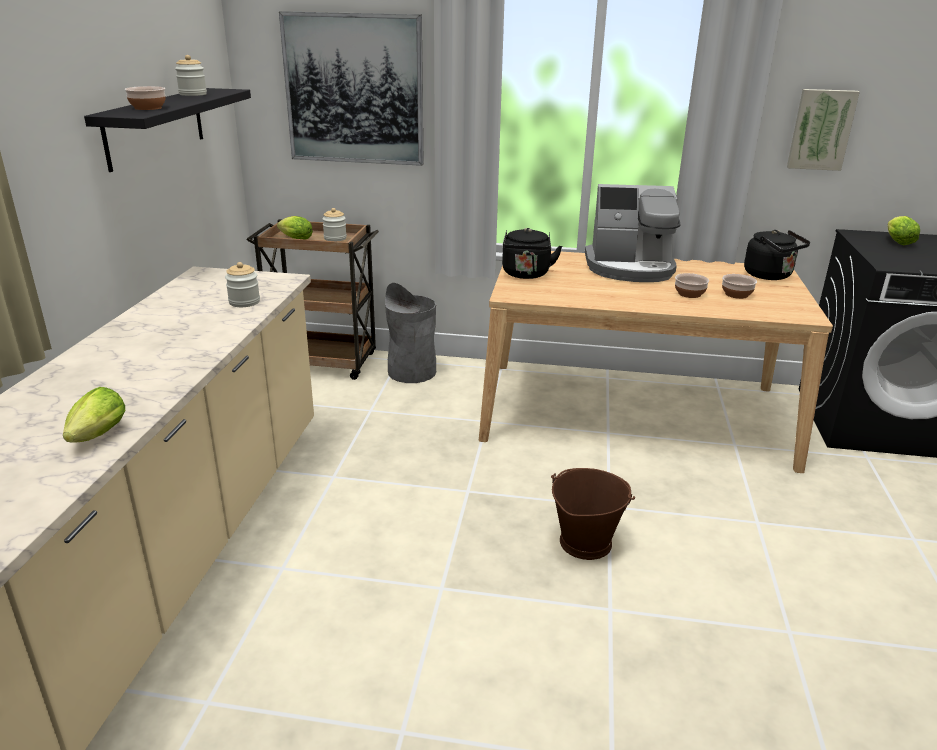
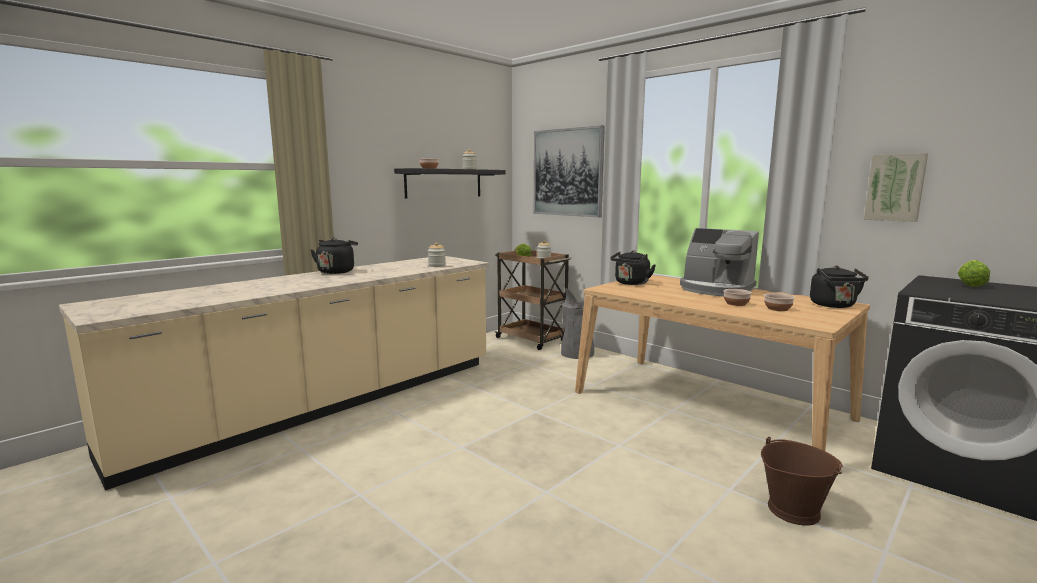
camera: 35 degrees right, 15 degrees down
(86, 361) = (337, 271): none -> black kettle
(96, 438) = (292, 287): lettuce -> none
(584, 542) = (576, 456): brown bucket -> brown bucket (793, 510)

